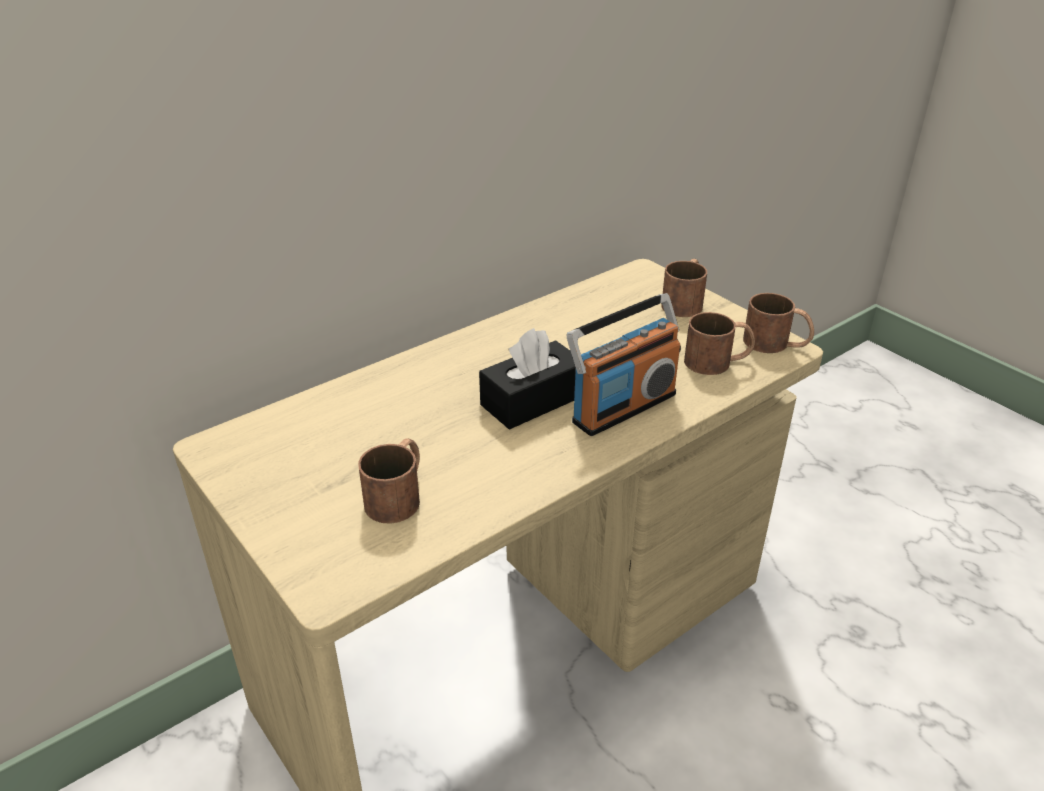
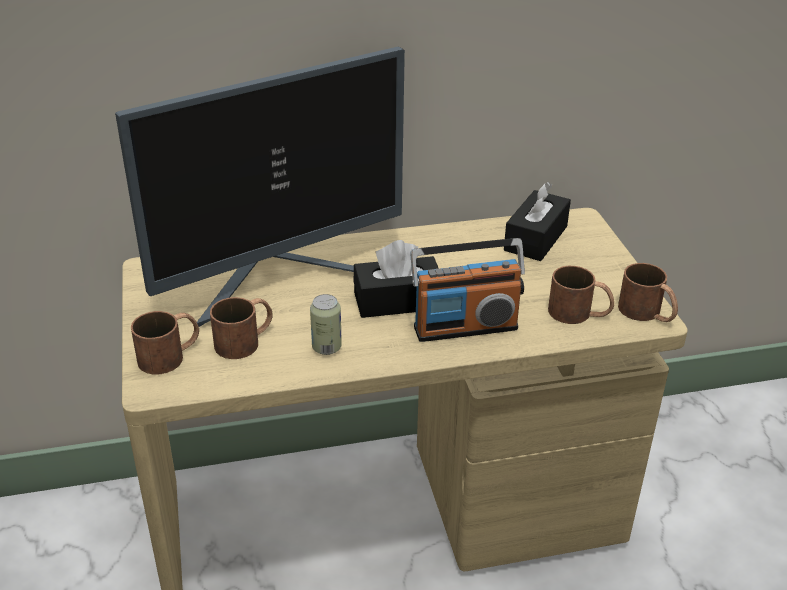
camera: 25 degrees right, 0 degrees up
(383, 413) = (279, 278): none -> monitor
(497, 473) = (326, 347): none -> can
(616, 300) = (535, 238): none -> black tissue box
(685, 301) = (596, 255): brown mug -> brown mug (170, 355)

